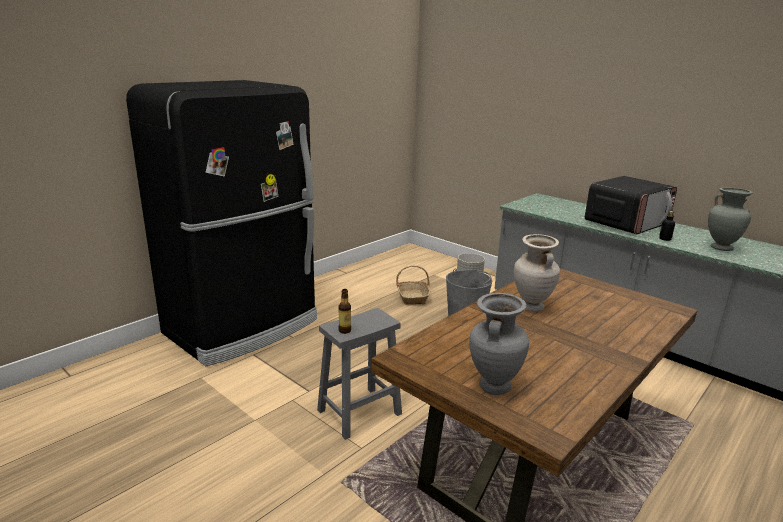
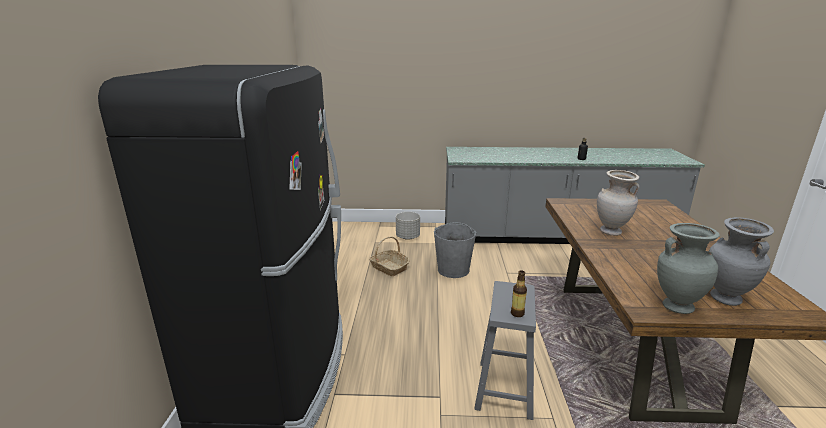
camera: 40 degrees left, 0 degrees up
(626, 223) = (542, 154): microwave -> none
(721, 248) = (613, 157): grey vase -> grey vase (676, 306)

